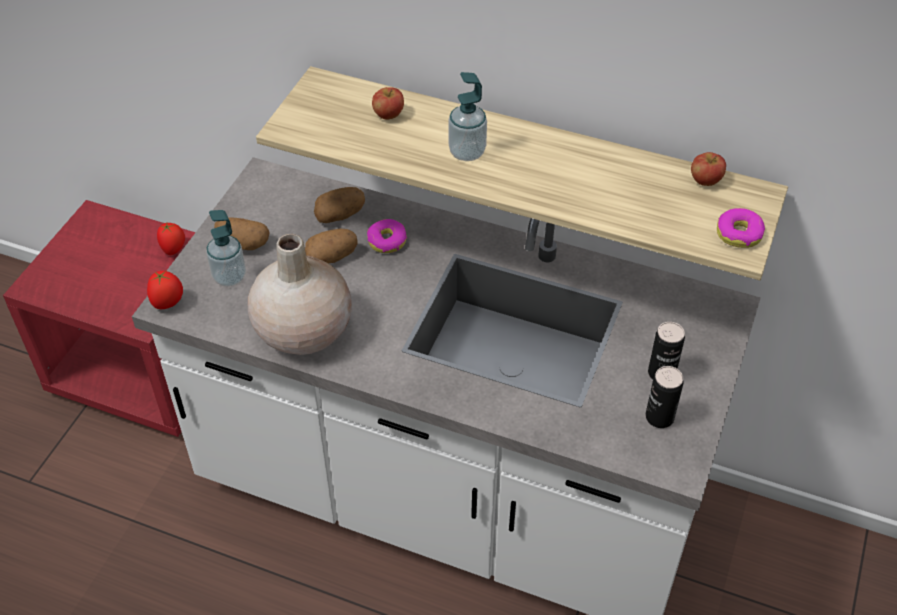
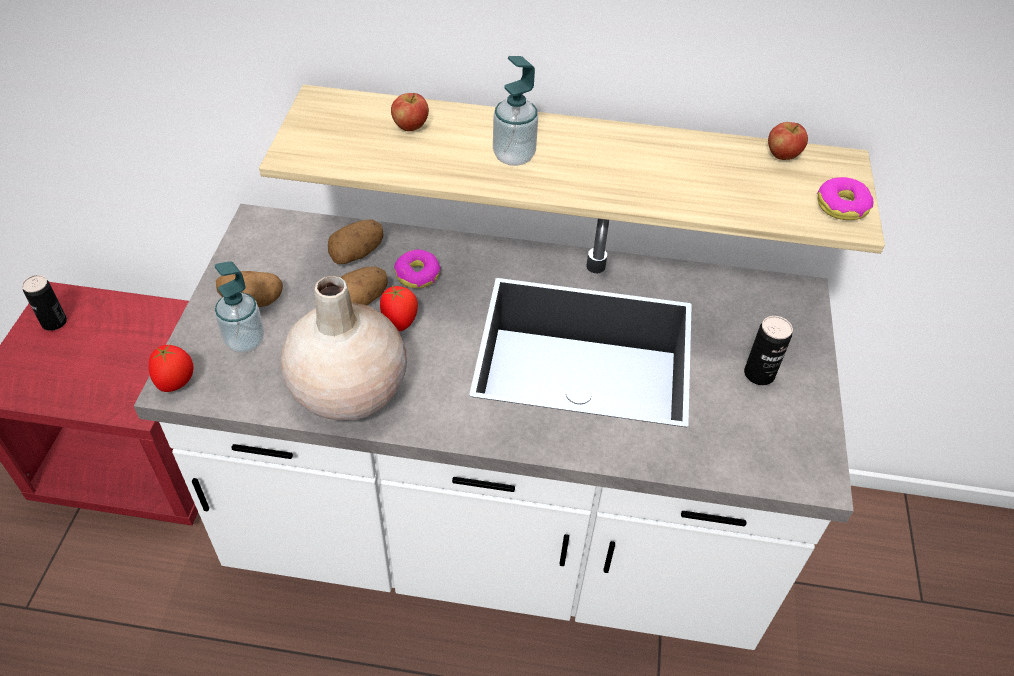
camera: 15 degrees left, 0 degrees up
(174, 249) = (158, 321): tomato -> tomato (400, 322)
(659, 417) = (774, 424): can -> can (54, 322)

